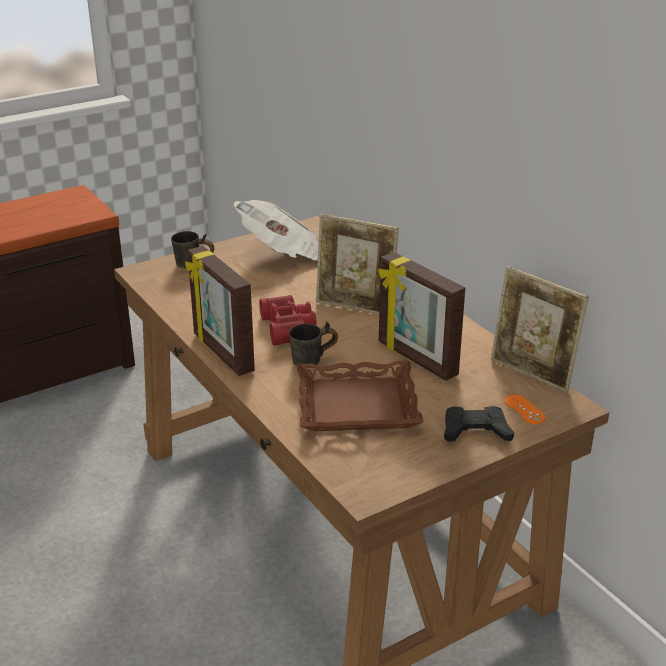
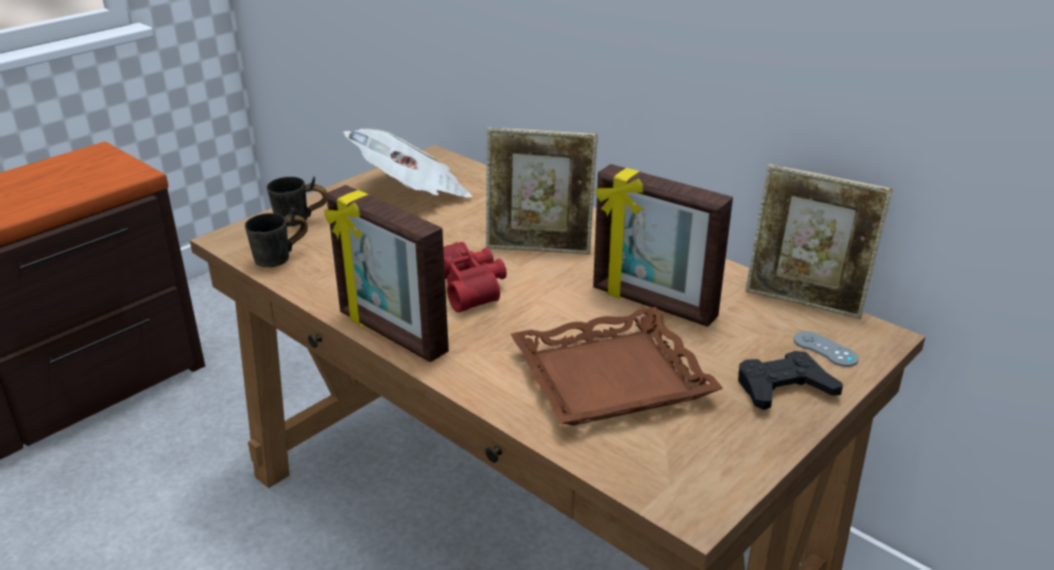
camera: 15 degrees left, 0 degrees up
(314, 362) = (523, 328): grey mug -> grey mug (282, 260)
(524, 409) = (825, 349): orange game controller -> grey game controller

